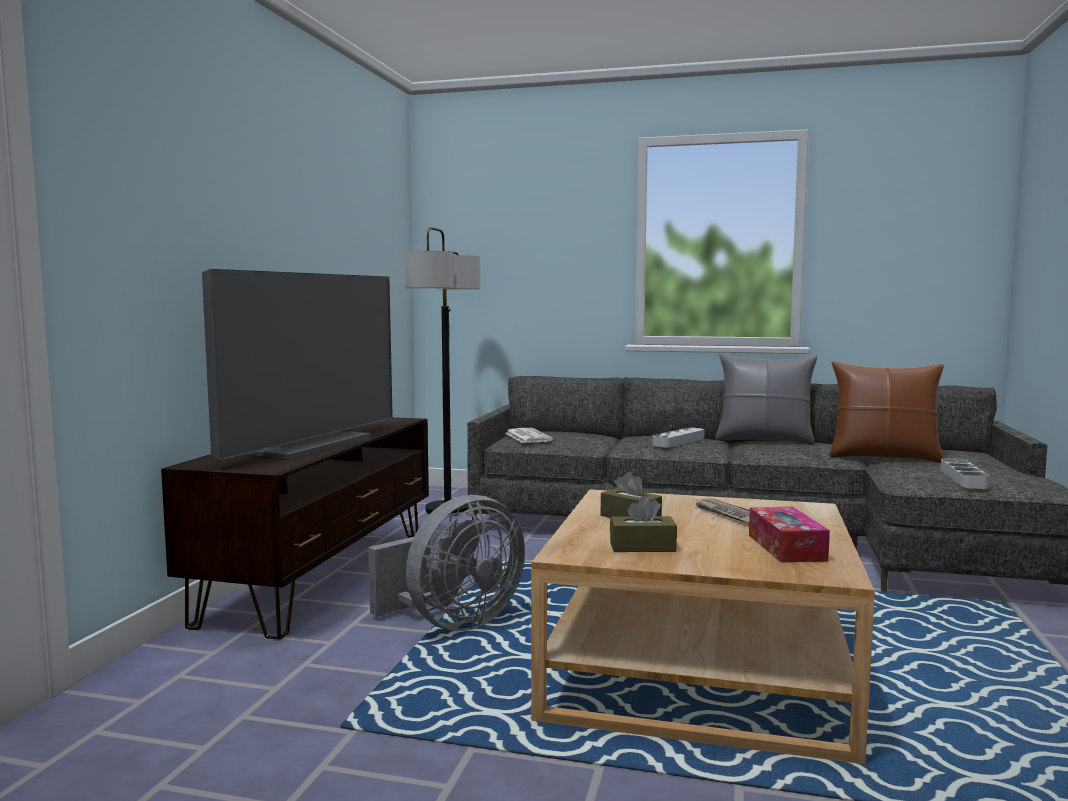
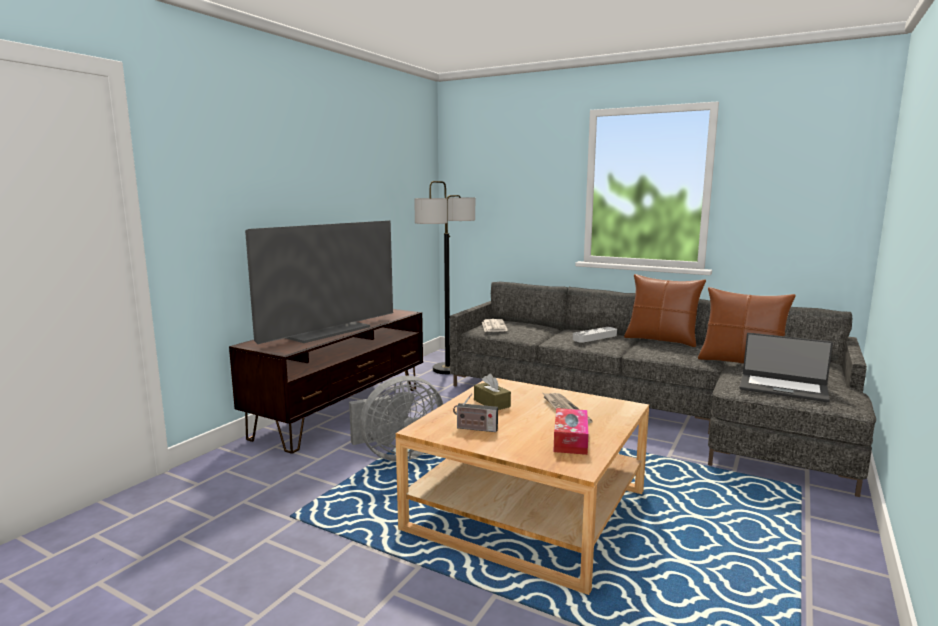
camera: 15 degrees right, 5 degrees up
(642, 547) = (475, 429): brown tissue box -> radio
(764, 440) = (661, 340): grey pillow -> brown pillow
(963, 478) = (783, 388): grey tray -> laptop

